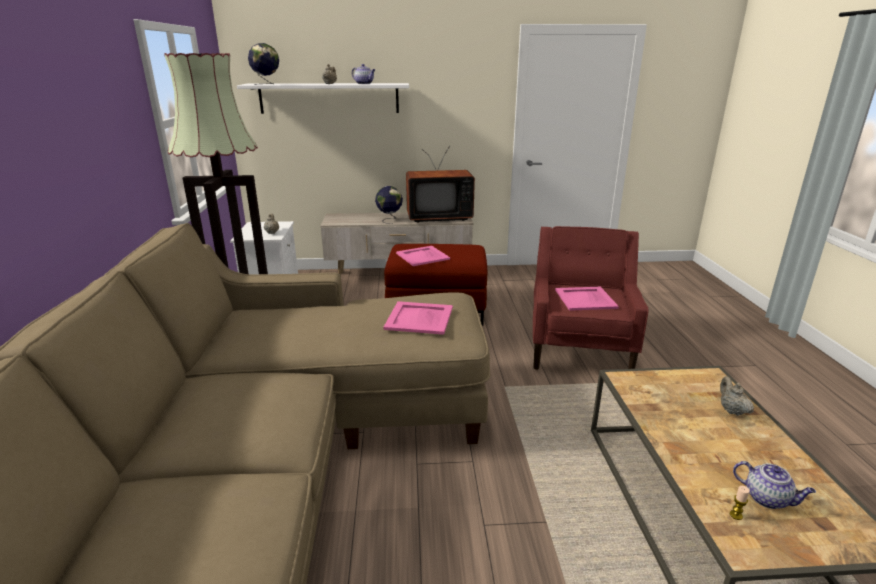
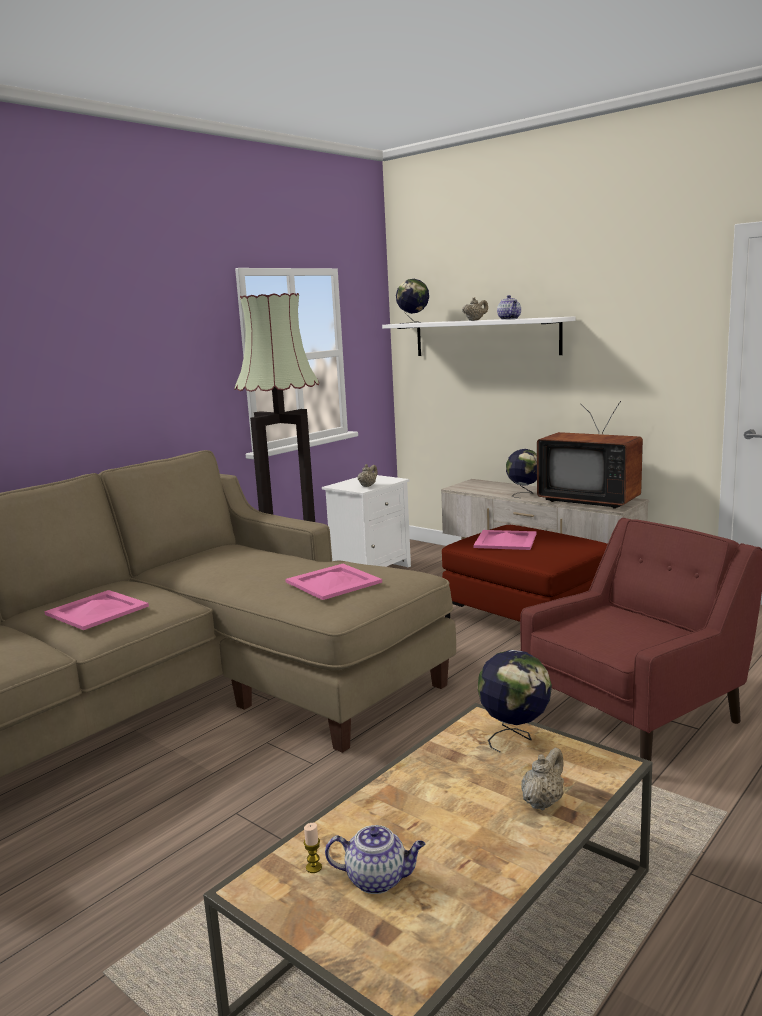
camera: 45 degrees right, 10 degrees down
(585, 298) = (616, 630): pink tray -> pink tray (98, 610)
(655, 381) = (515, 738): none -> globe
(767, 498) = (378, 879): teapot -> teapot turned 75 degrees counterclockwise

